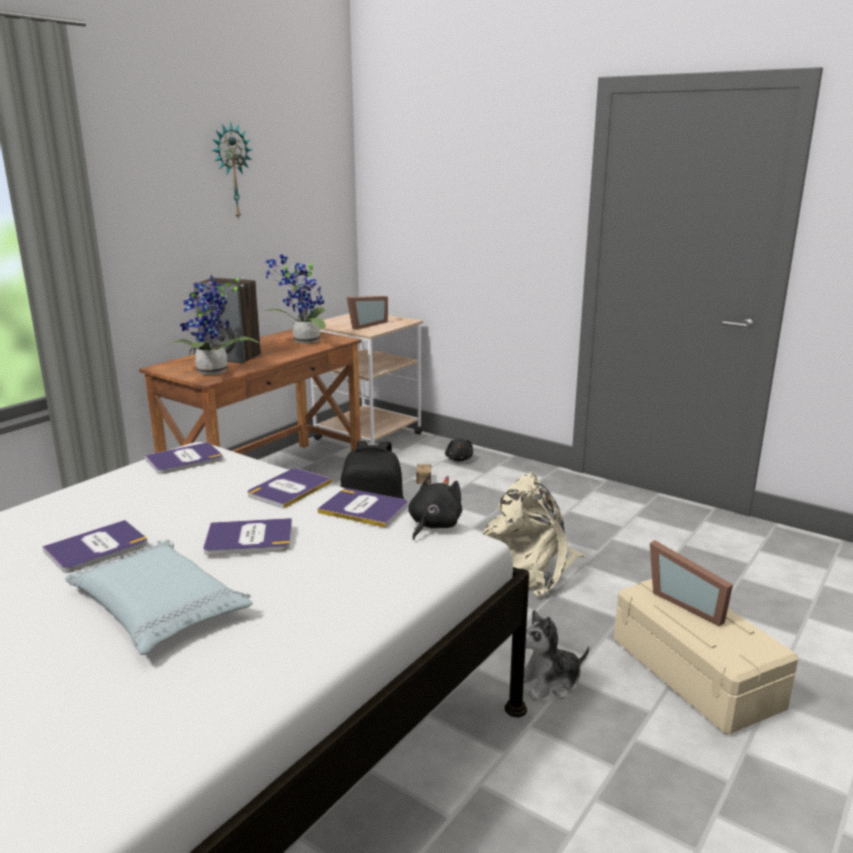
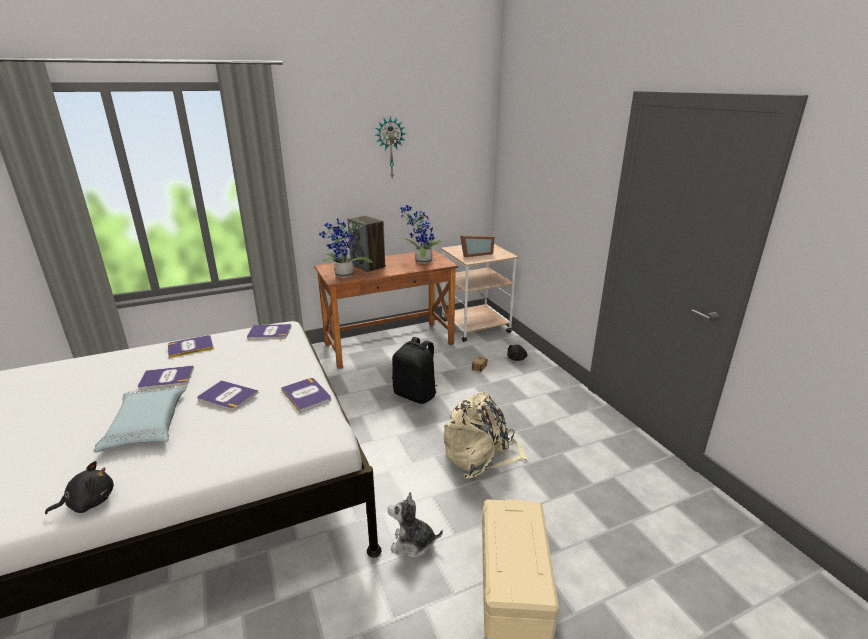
camera: 30 degrees right, 5 degrees up
(289, 489) = (290, 368): book -> book (190, 347)
(433, 525) = (327, 420): black plush toy -> black plush toy (89, 502)
(688, 603) = (520, 529): picture frame -> none

